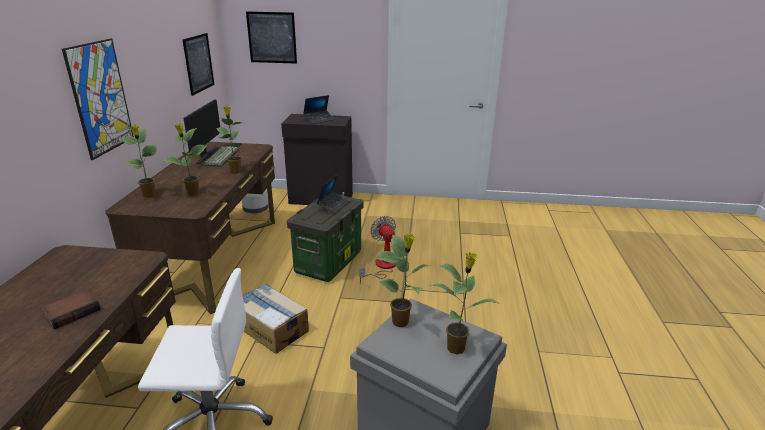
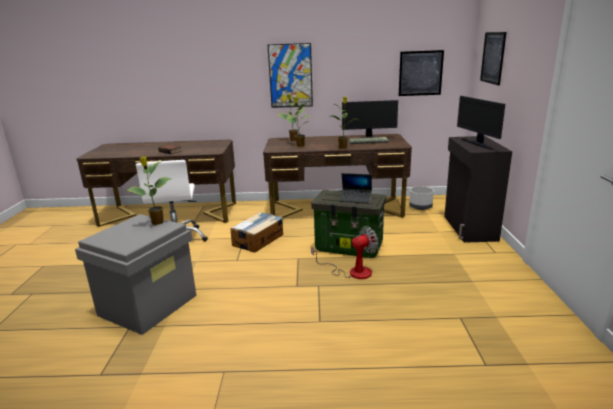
camera: 85 degrees right, 5 degrees down
(319, 120) = (477, 144): laptop -> monitor
(457, 347) = (121, 240): potted plant -> none

